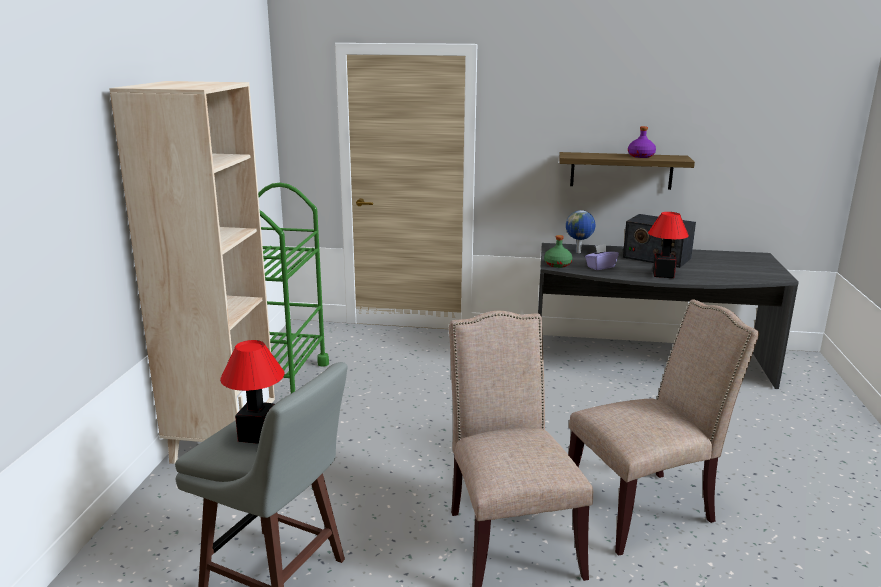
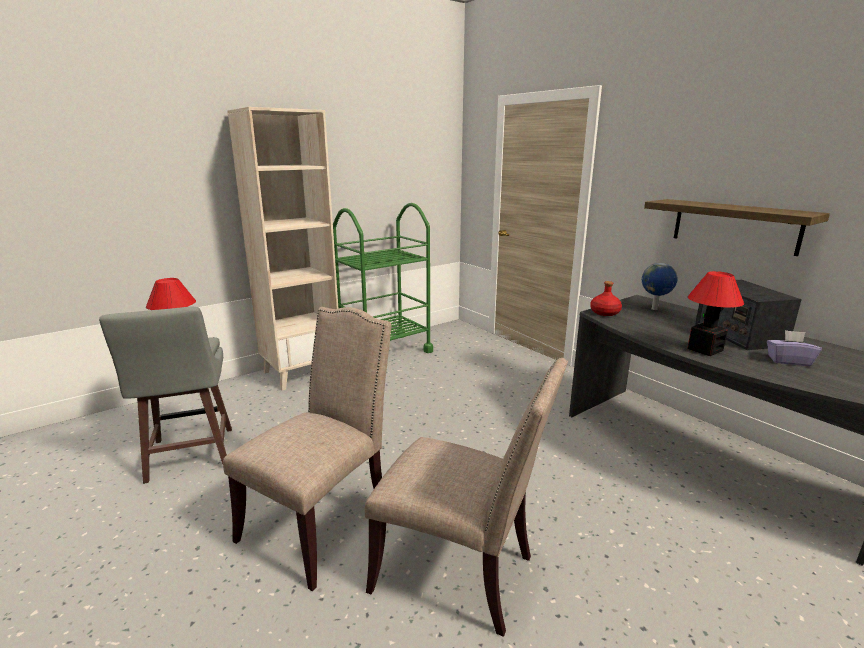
camera: 45 degrees right, 0 degrees up
(558, 264) = (605, 313): green bottle -> red bottle
(600, 267) = (645, 325): purple tissue box -> purple tissue box (788, 361)
(640, 156) = (750, 208): purple bottle -> none

